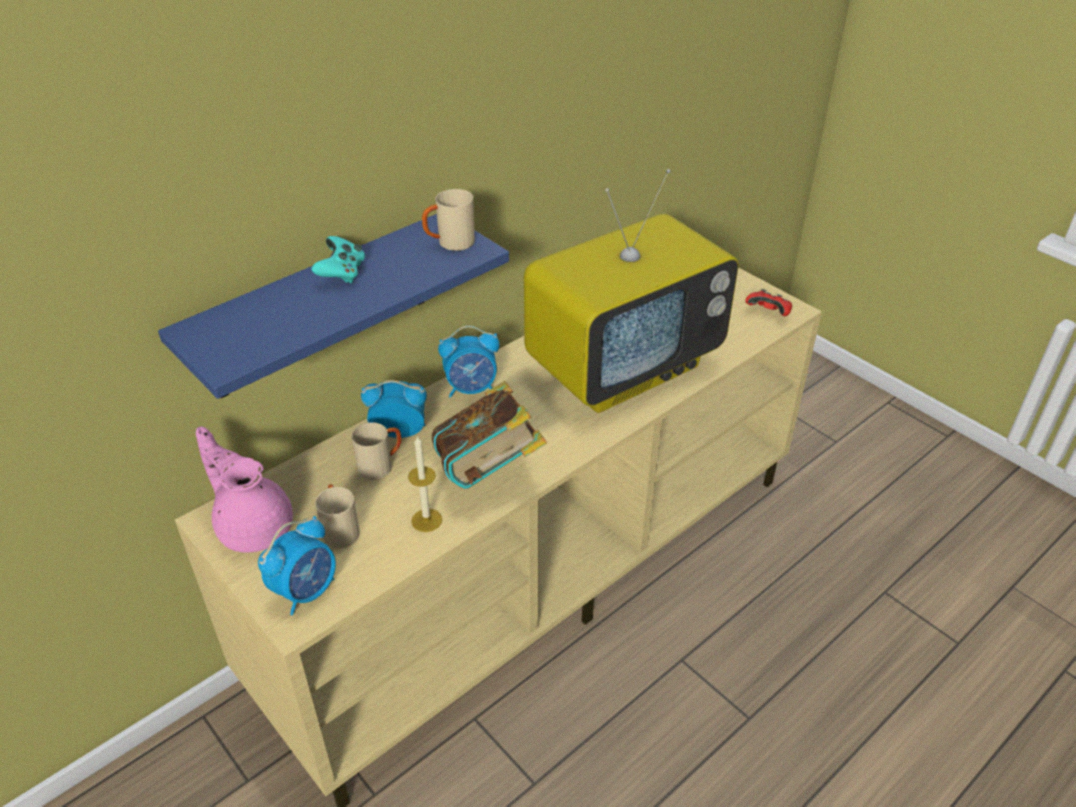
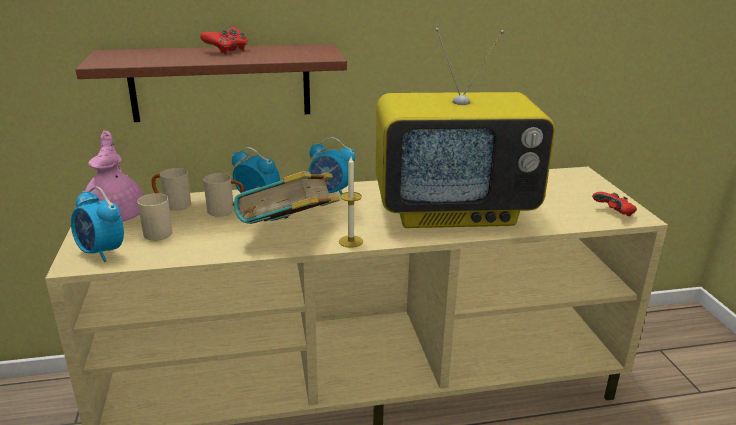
camera: 30 degrees right, 15 degrees down
(306, 590) = (101, 252): alarm clock -> alarm clock turned 60 degrees clockwise
(320, 306) = (221, 83): blue shelf -> brown shelf
(342, 273) = (227, 50): turquoise game controller -> red game controller
(426, 520) = (217, 244): candle -> candle (351, 241)
(449, 243) = (313, 52): beige mug -> beige mug (172, 205)

